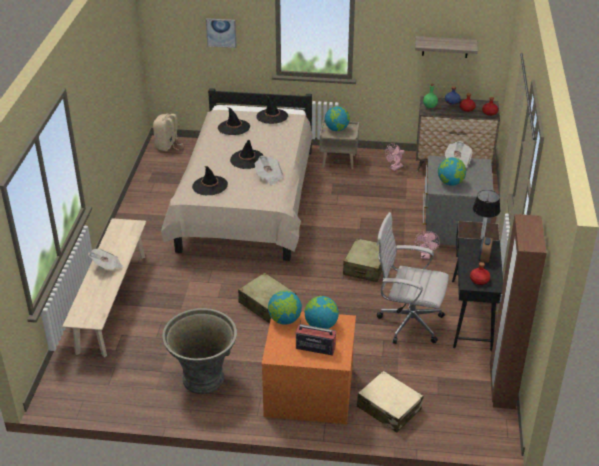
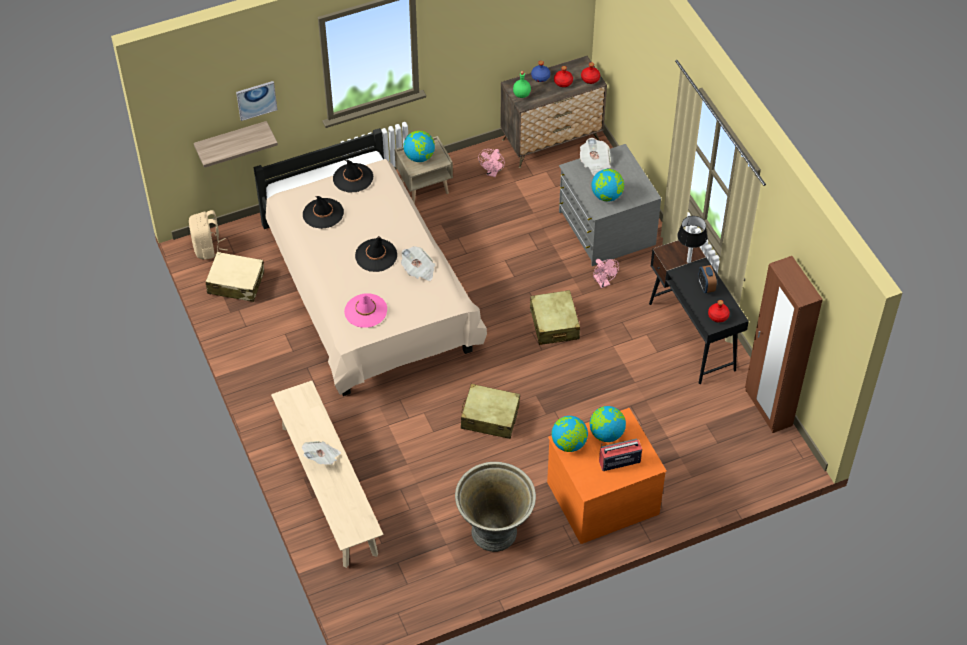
camera: 30 degrees left, 15 degrees up
(210, 186) = (365, 311): black hat -> pink hat
(388, 408) = (685, 479): beige suitcase -> beige suitcase (236, 283)
(407, 323) = (639, 375): white office chair -> none
(445, 47) = (523, 23): shelf -> shelf (231, 140)

